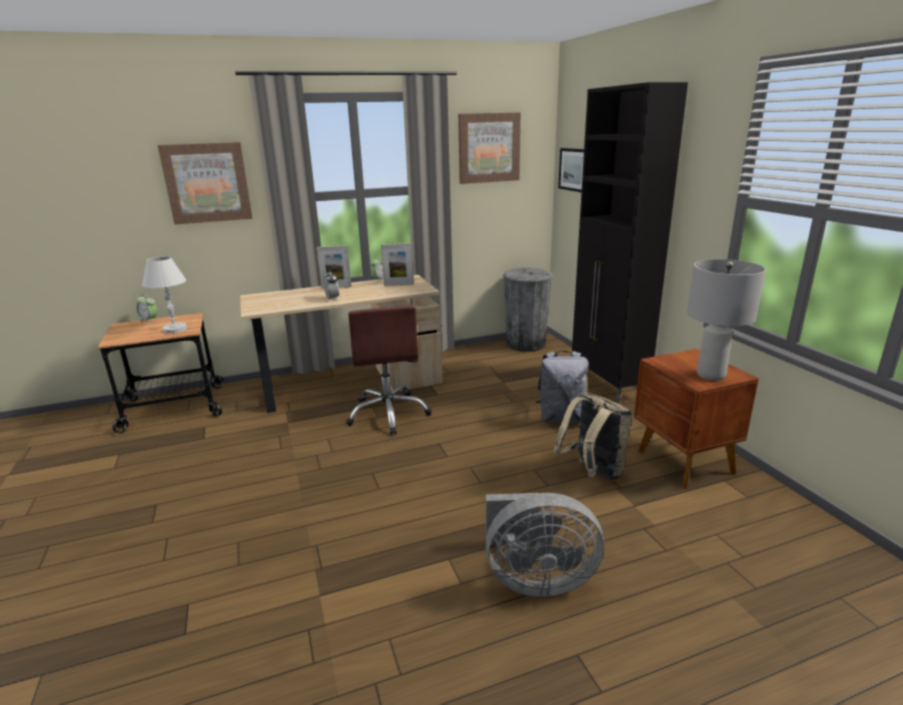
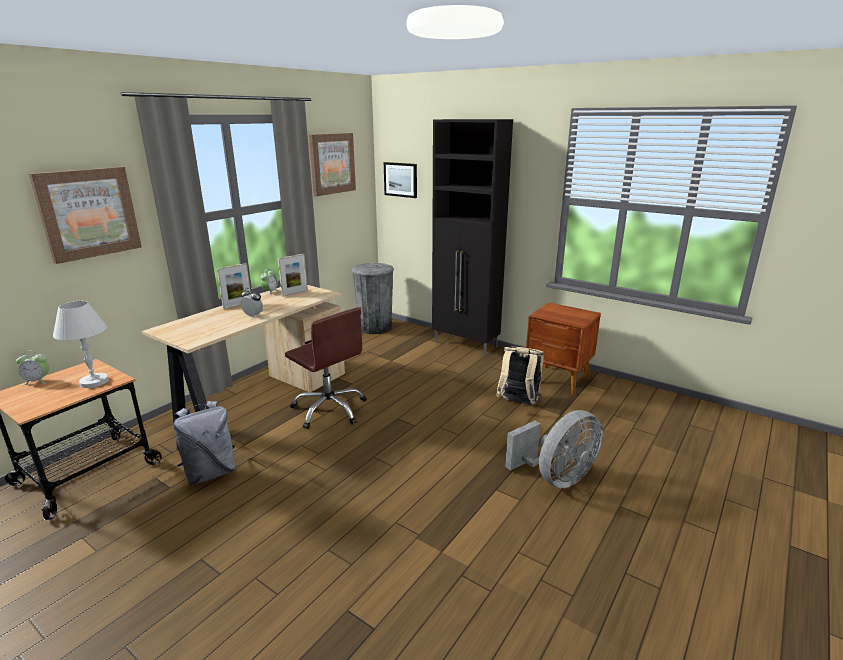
camera: 35 degrees left, 0 degrees up
(561, 418) = (460, 374): grey backpack -> grey backpack (210, 472)
(710, 375) = (577, 316): grey table lamp -> none

